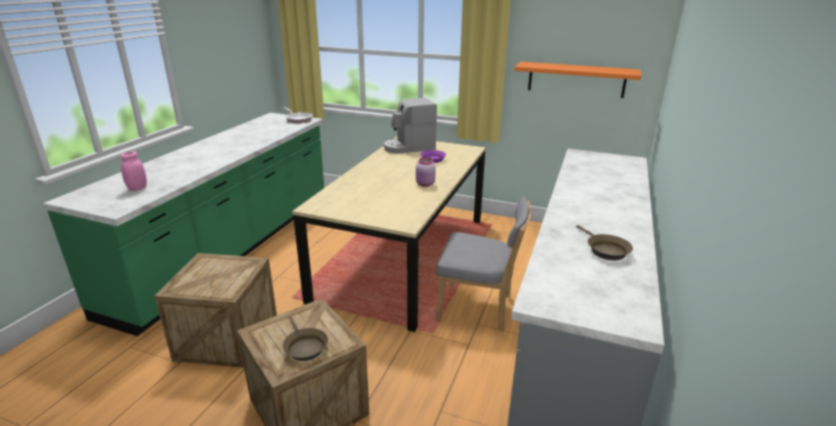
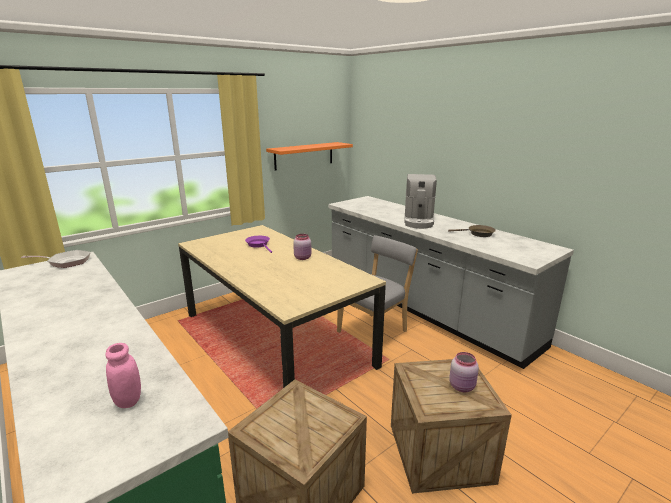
camera: 60 degrees left, 5 degrees down
(304, 347) = (462, 387): brown frying pan -> pink jar
(409, 147) = (215, 245): coffee machine -> coffee machine (418, 221)

